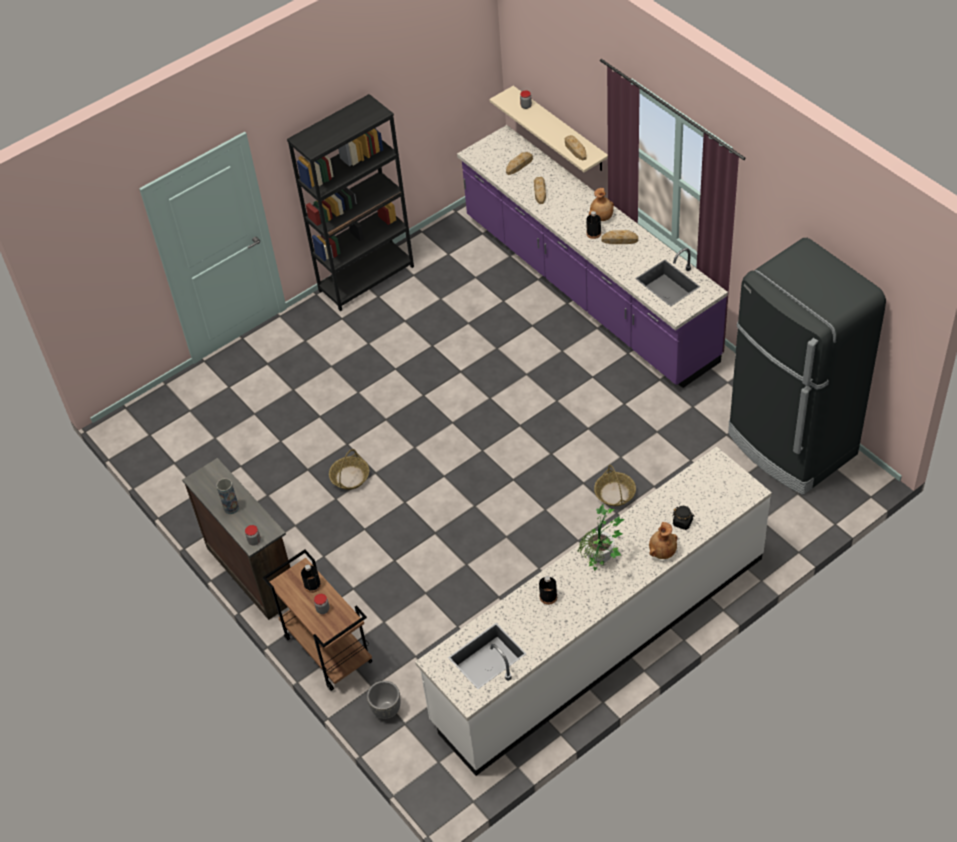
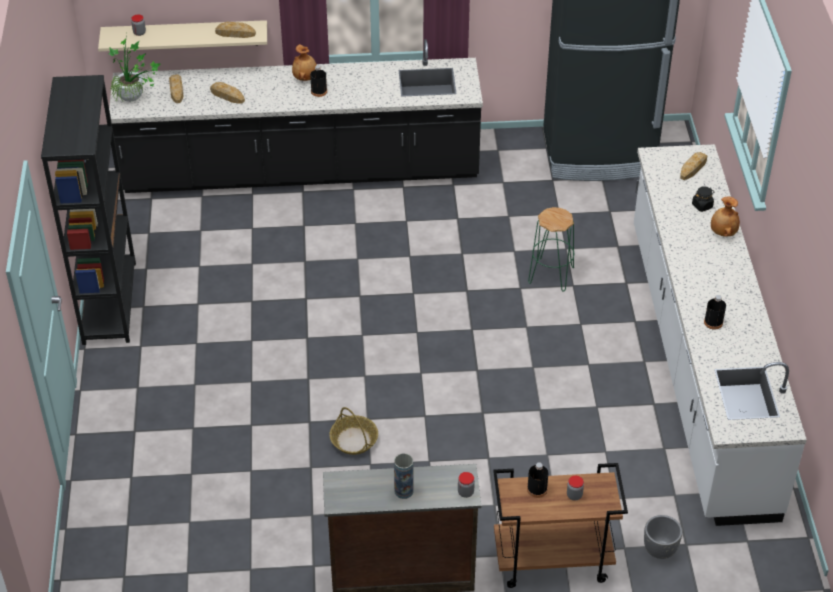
camera: 60 degrees left, 5 degrees down
(587, 289) = (301, 171): purple counter -> black counter
(600, 561) = (701, 272): potted plant -> potted plant (136, 99)
(615, 493) = (551, 275): basket -> green stool
(619, 240) = (345, 82): bread -> bread (693, 168)

